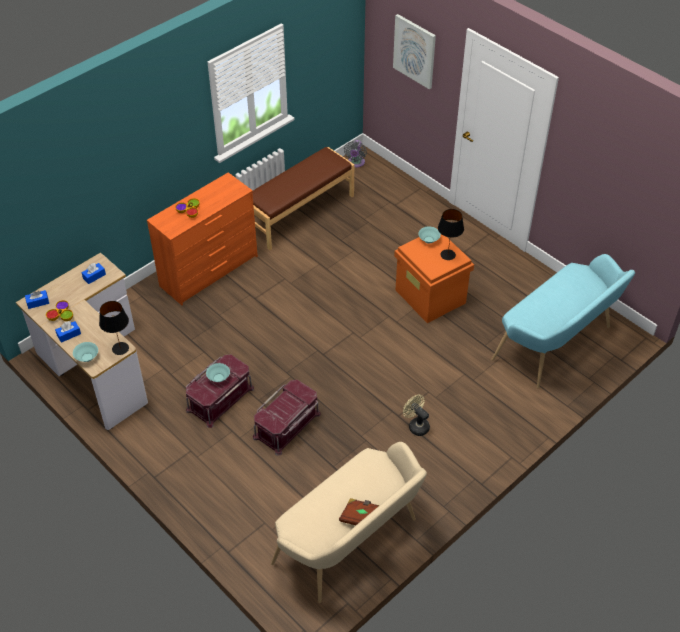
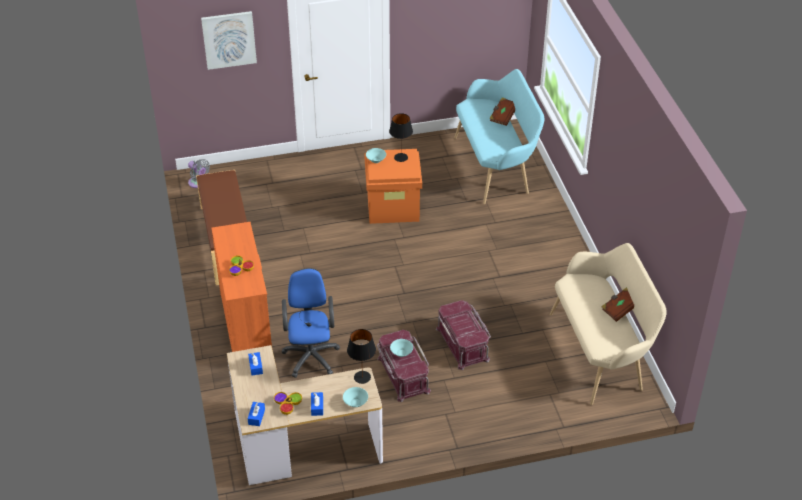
camera: 60 degrees left, 5 degrees down
(204, 326) = (311, 354): none -> blue office chair
(416, 425) = (516, 271): beige fan -> none
(584, 303) = (503, 116): none -> brown book

